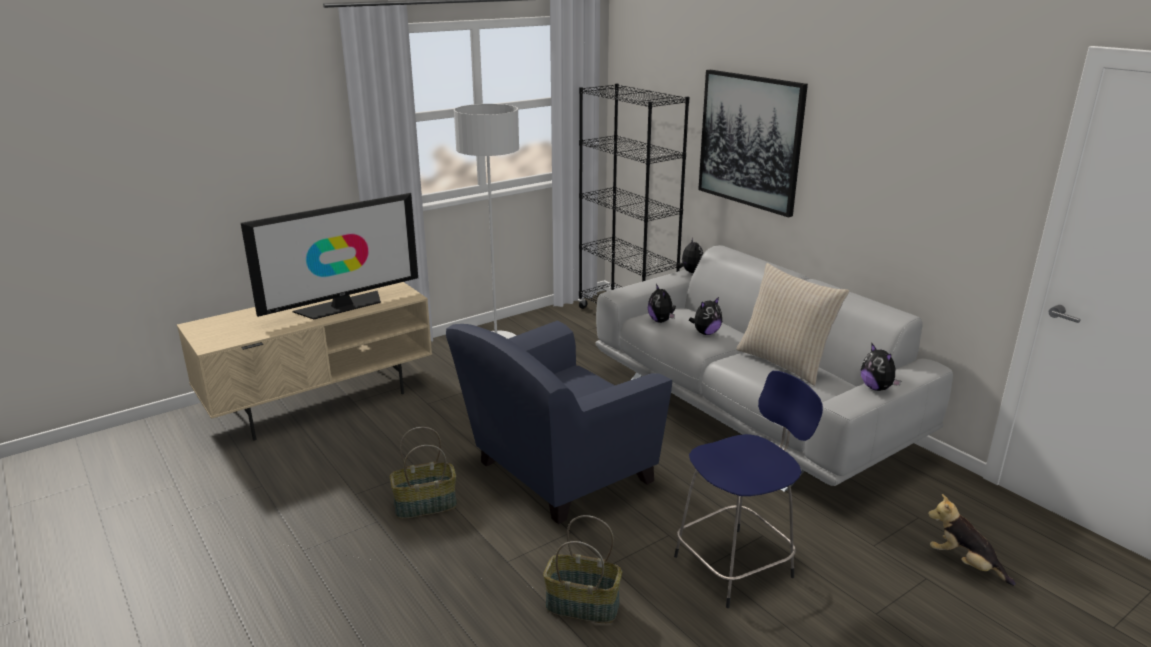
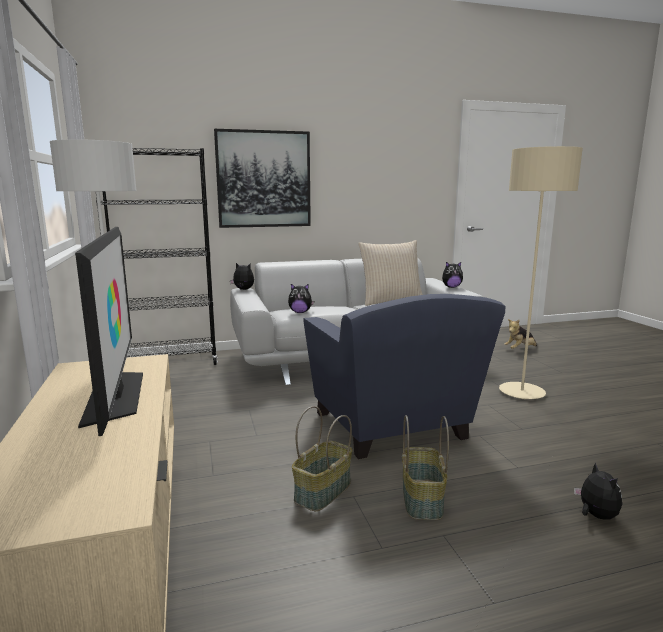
camera: 70 degrees left, 10 degrees down
(581, 606) = (571, 446): basket -> basket (323, 492)
(706, 333) = (331, 307): plush toy -> plush toy (595, 516)
(736, 565) = (521, 392): blue stool -> beige floor lamp

